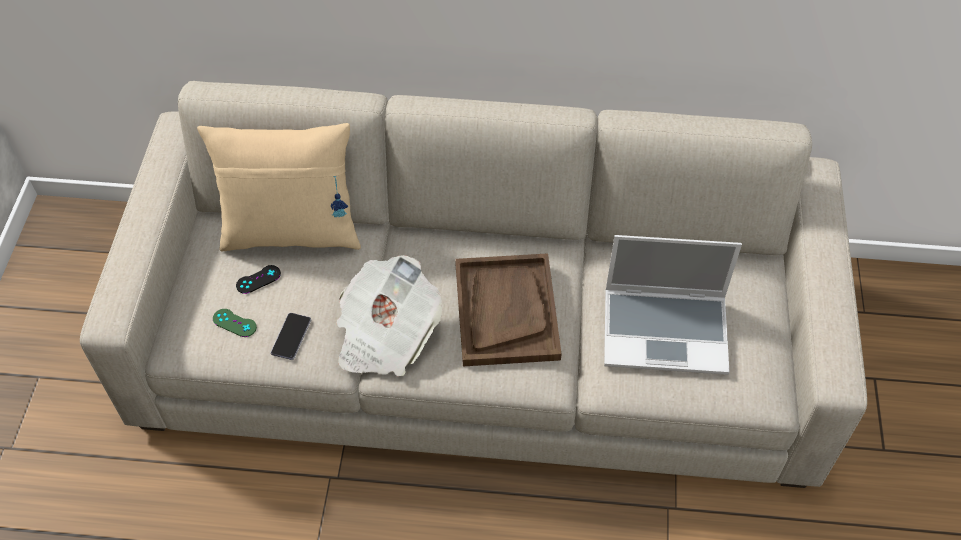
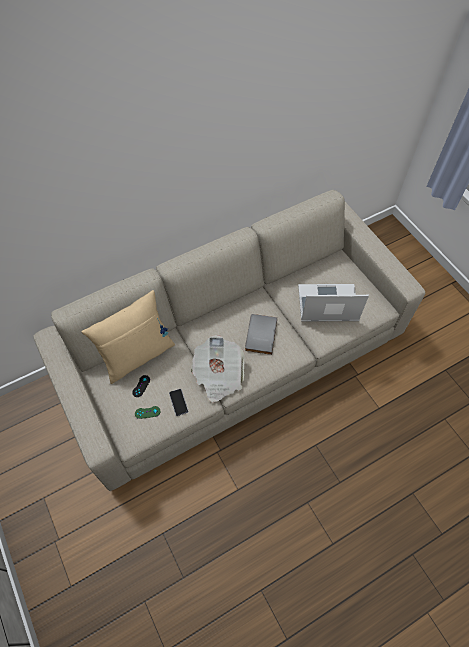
camera: 35 degrees left, 5 degrees up
(506, 311) = (259, 334): brown tray -> grey book
(666, 331) = (327, 305): laptop -> laptop turned 150 degrees counterclockwise

